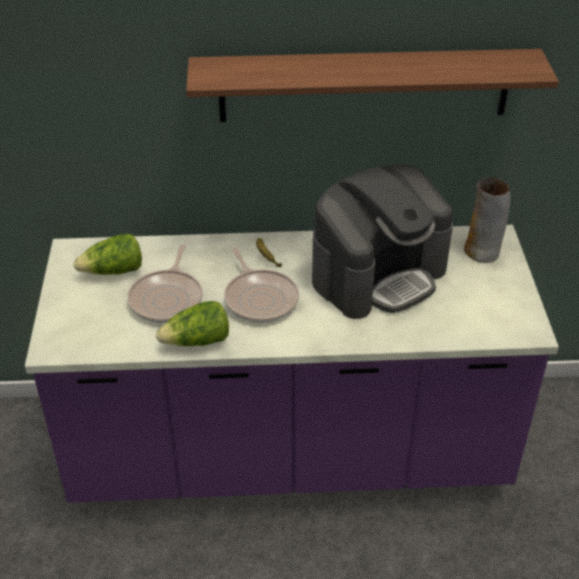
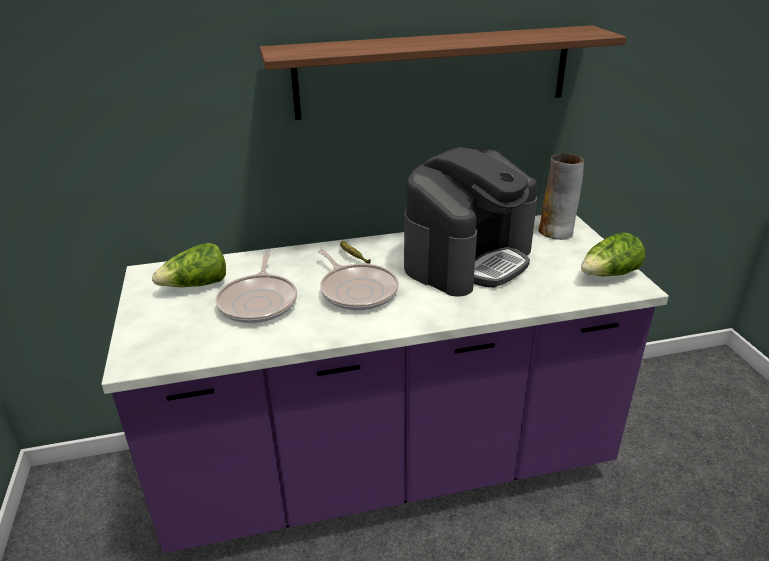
camera: 10 degrees left, 10 degrees down
(197, 341) = (300, 335): lettuce -> lettuce (609, 275)

